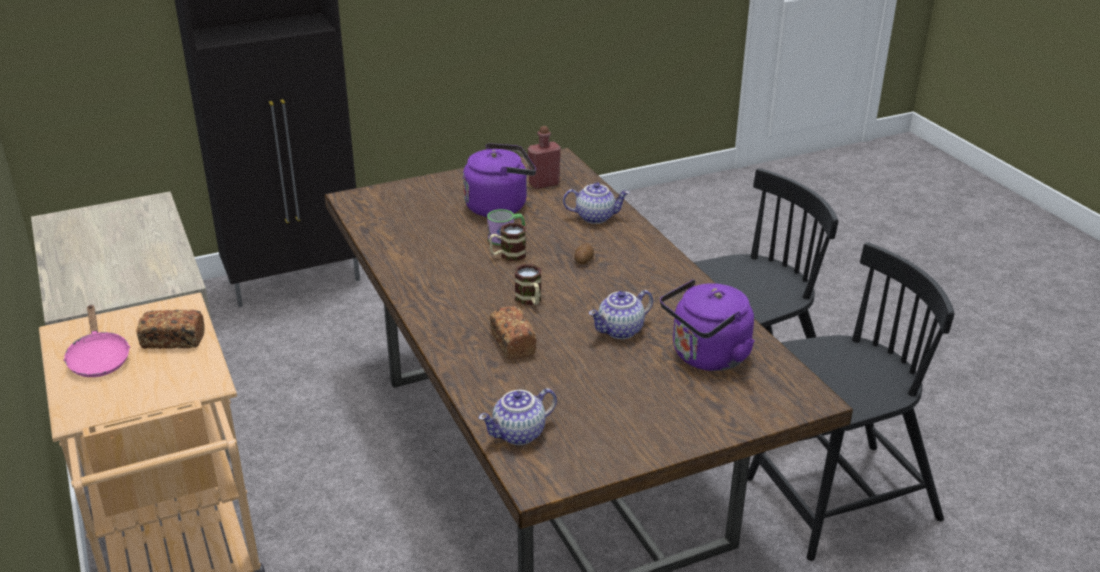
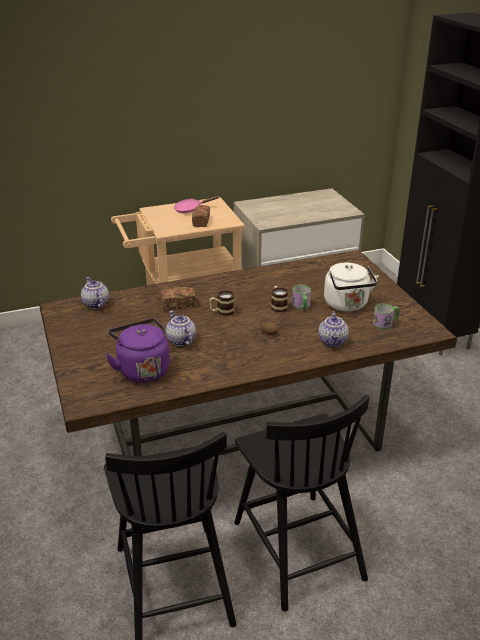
camera: 95 degrees right, 0 degrees up
(500, 206) = (347, 305): purple kettle -> white kettle
(544, 183) = (385, 323): red bottle -> mug

